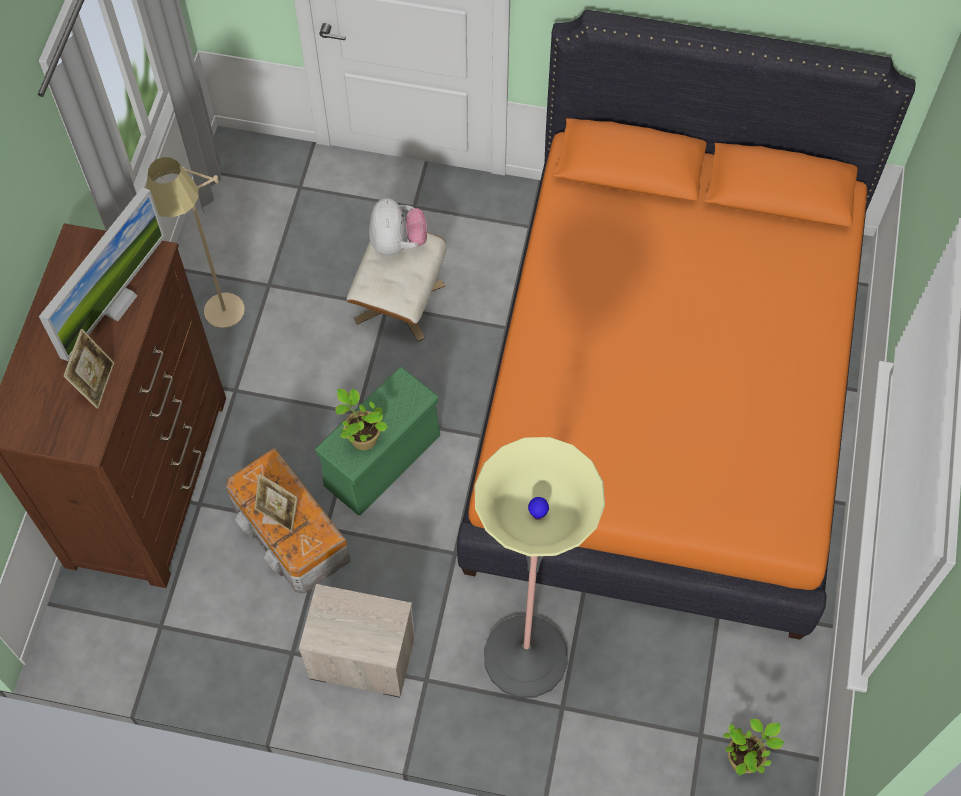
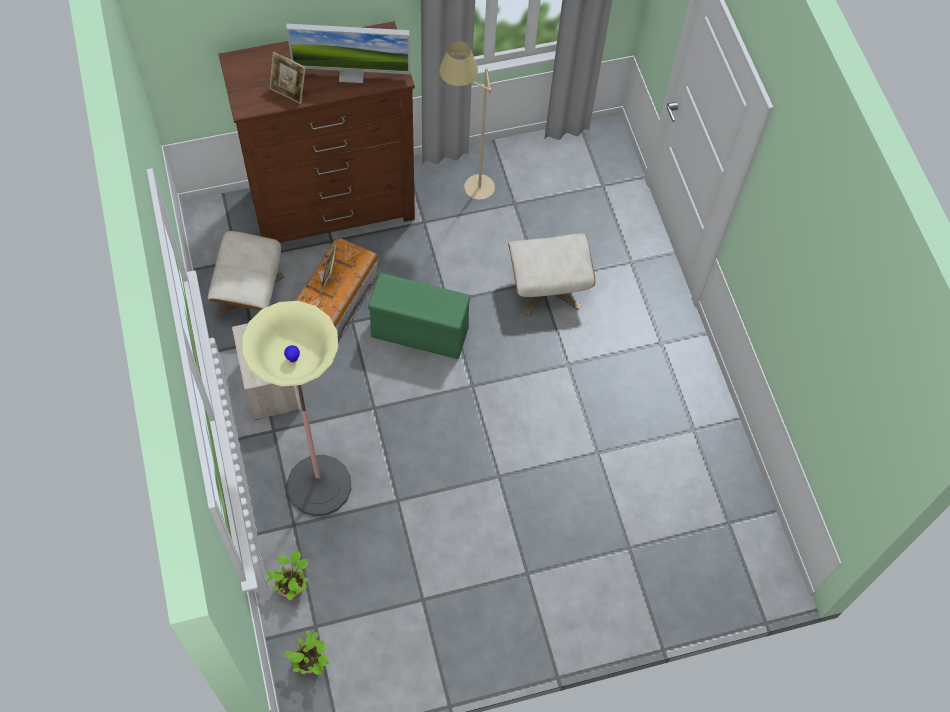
camera: 60 degrees right, 0 degrees up
(96, 383) = (289, 91): picture frame -> picture frame turned 45 degrees clockwise
(220, 631) = (250, 295): none -> beige ottoman
(362, 437) = (402, 296): potted plant -> potted plant (292, 587)
(397, 243) = (569, 251): plush toy -> none
(664, 396) = (571, 494): orange bed -> none

